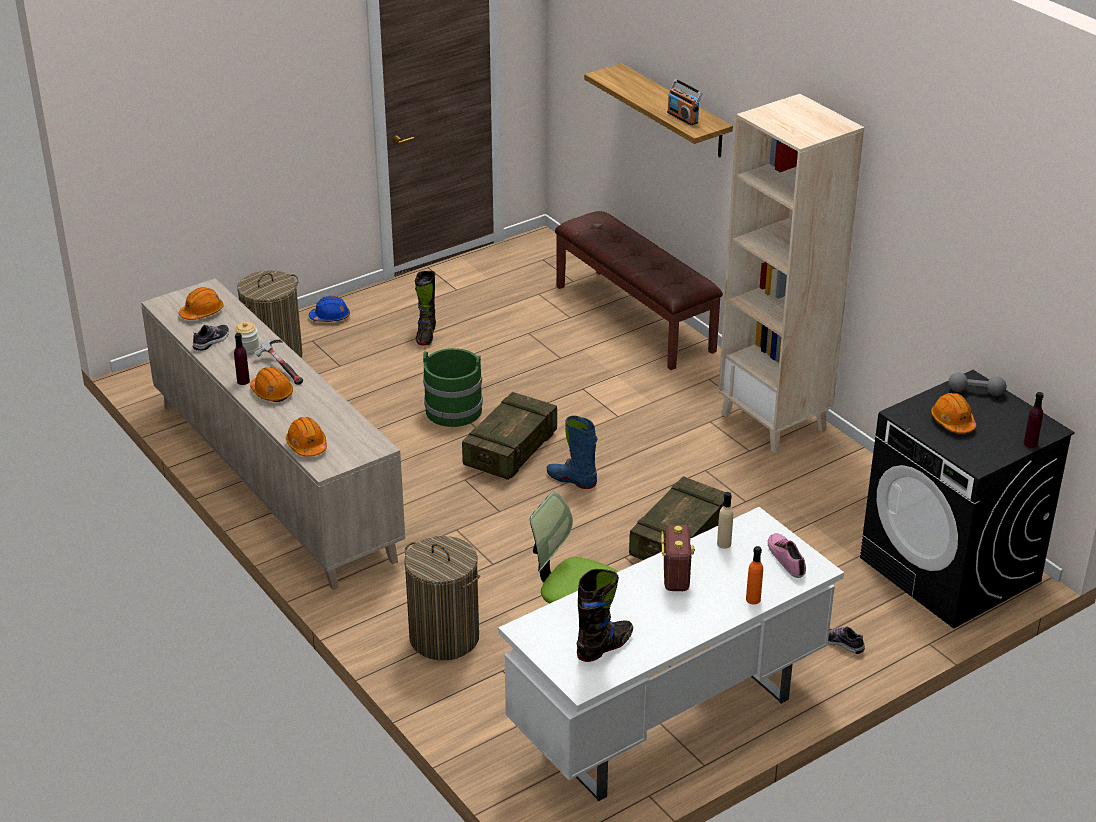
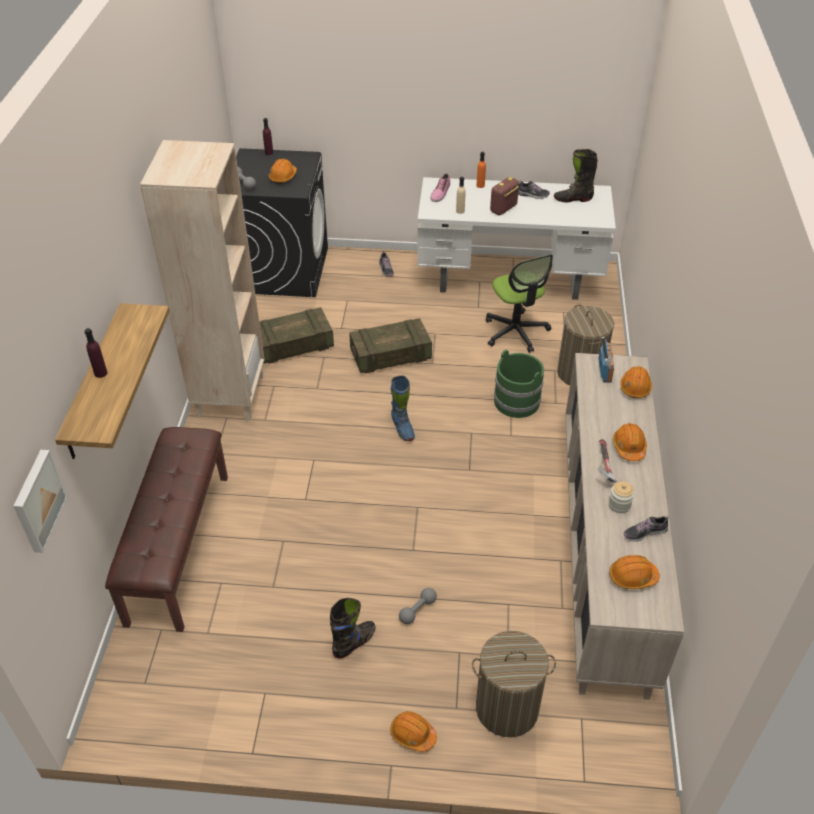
camera: 140 degrees left, 10 degrees up
(243, 381) = (644, 471): purple bottle -> purple bottle (101, 373)
(330, 317) = (412, 734): blue hard hat -> orange hard hat
(398, 371) = (417, 610): none -> grey dumbbell
(453, 410) = (417, 537): green bucket -> green bucket (517, 401)
(510, 450) = (414, 475): crate -> crate (293, 345)
(591, 60) = (37, 500): none -> picture
(666, 623) = (532, 195): none -> shoe
(683, 117) = (137, 332): radio -> radio (605, 371)

